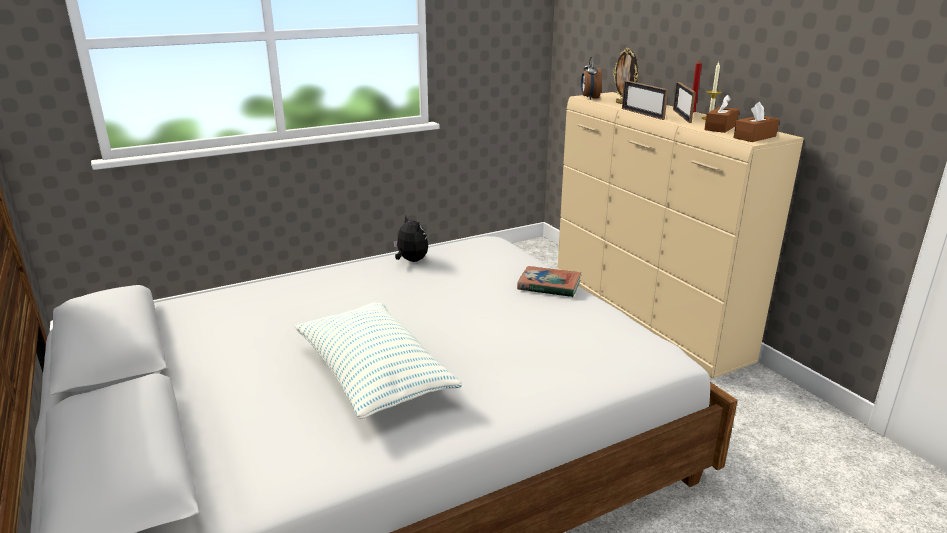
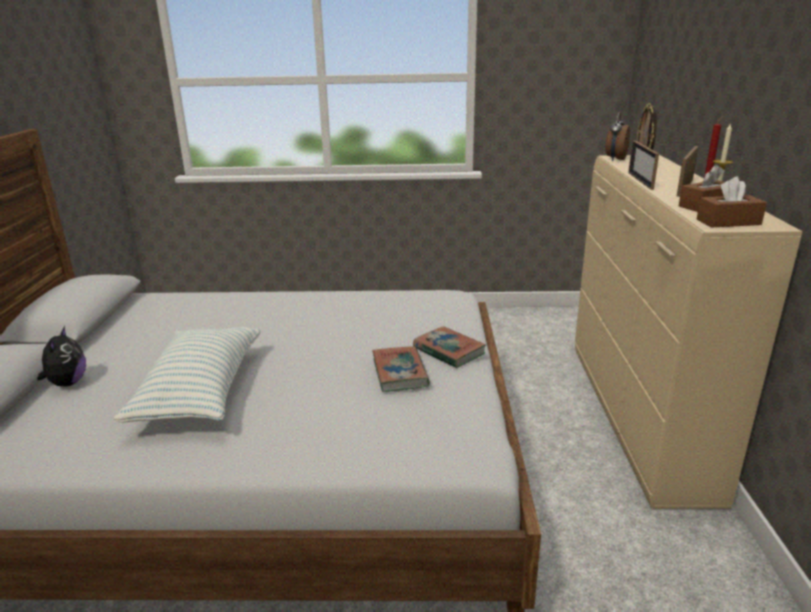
camera: 30 degrees right, 0 degrees up
(411, 261) = (358, 299): plush toy -> plush toy (67, 383)
(536, 311) = (400, 373): none -> book

